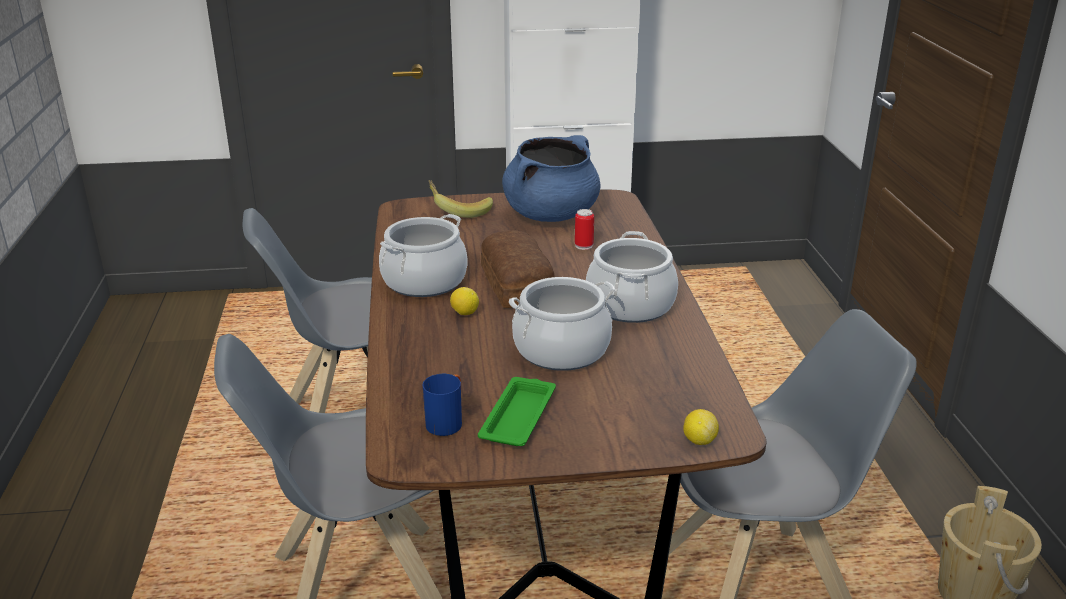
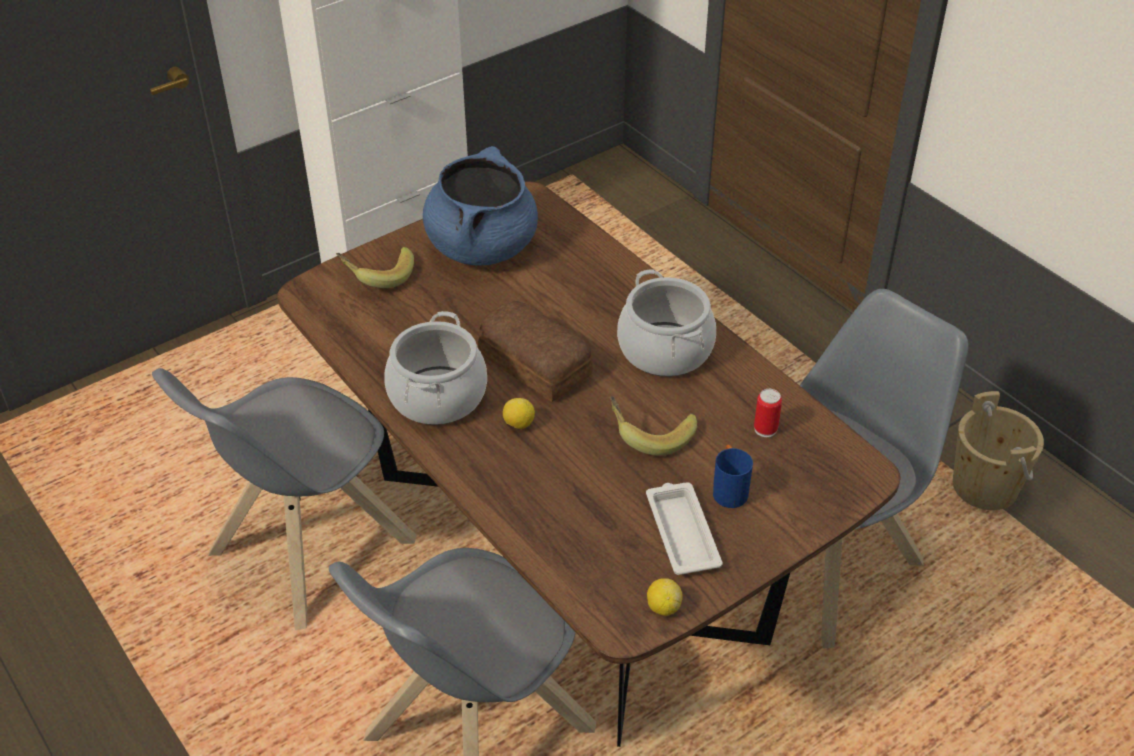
camera: 30 degrees left, 15 degrees up
(447, 421) = (625, 566): blue mug -> blue mug (728, 489)
(519, 416) = (681, 532): green tray -> white tray
(561, 350) = (650, 434): cooking pot -> banana
(584, 246) = (554, 282): can -> can (765, 429)
(699, 440) = (847, 491): lemon -> lemon (663, 607)

